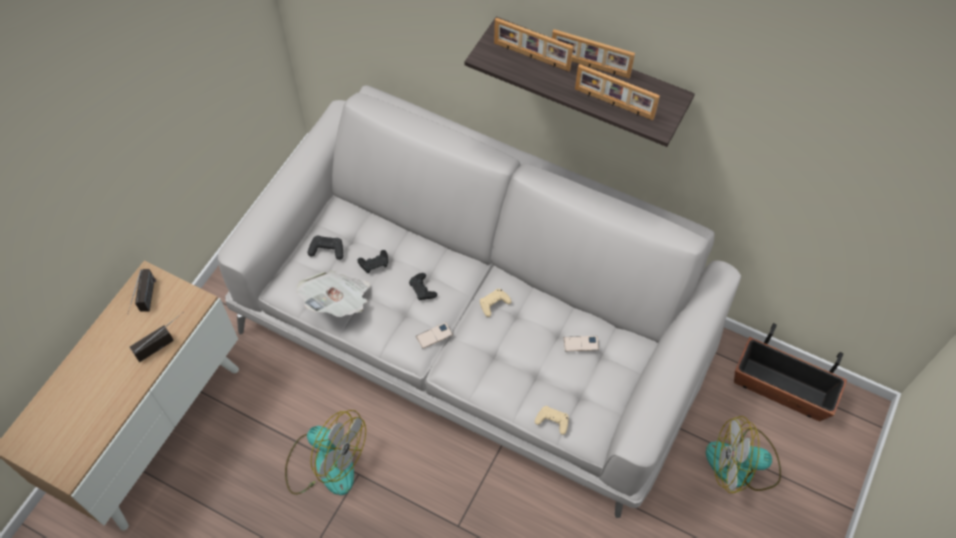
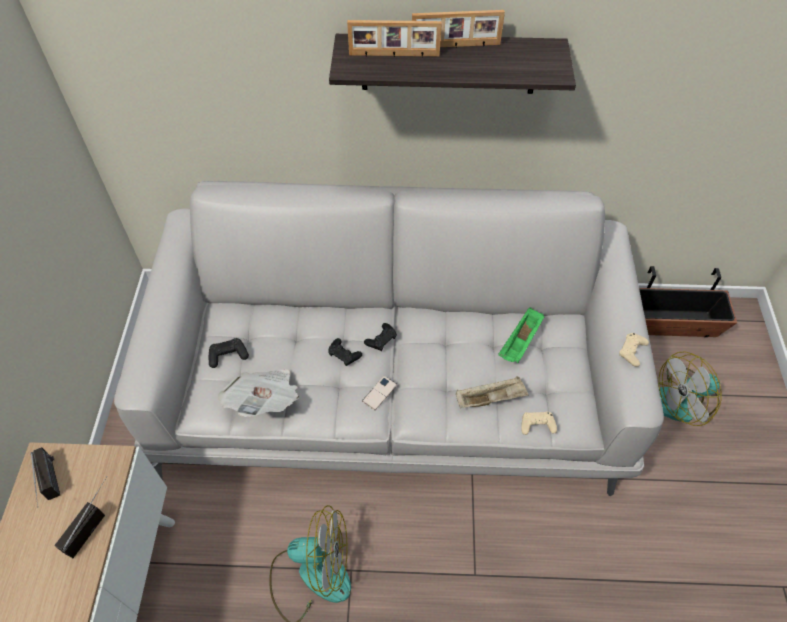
camera: 25 degrees left, 5 degrees down
(374, 263) = (283, 349): black game controller -> black game controller (381, 339)
(494, 304) = (420, 340): beige game controller -> beige game controller (632, 351)
(526, 381) = (491, 398): none -> beige tray
(581, 343) = (520, 342): phone -> green tray
(613, 104) = (501, 69): picture frame -> none

